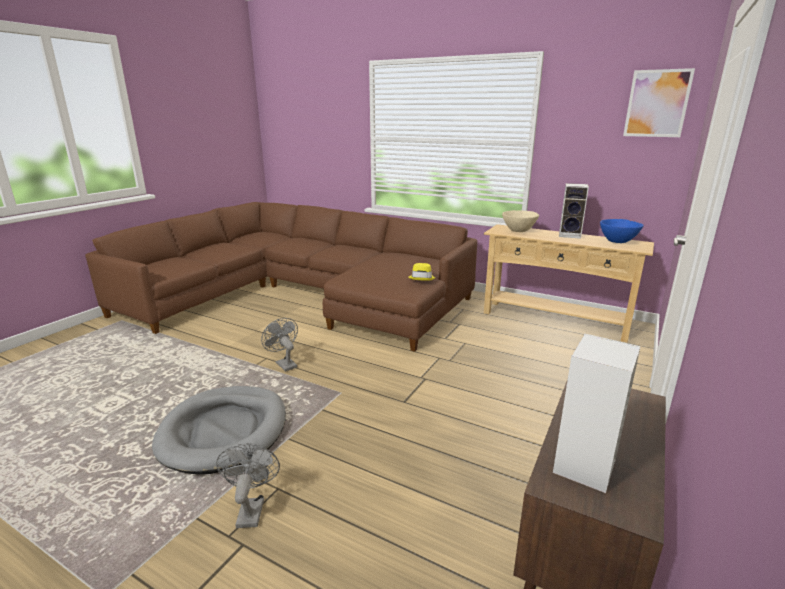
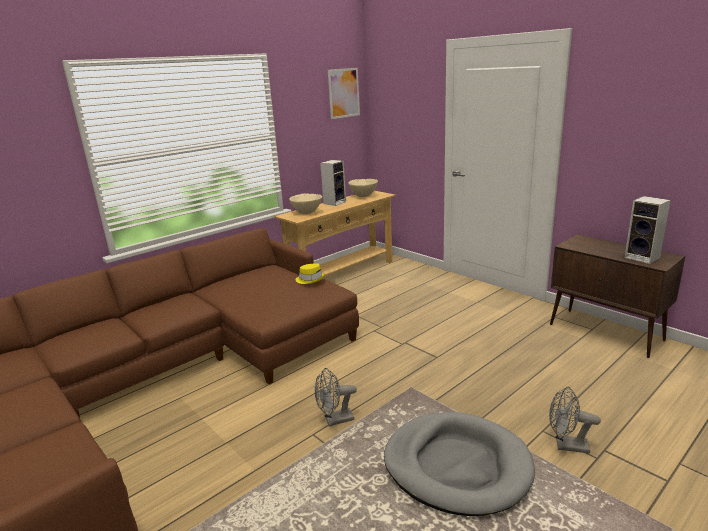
camera: 70 degrees left, 0 degrees up
(618, 242) = (363, 196): blue bowl -> beige bowl

